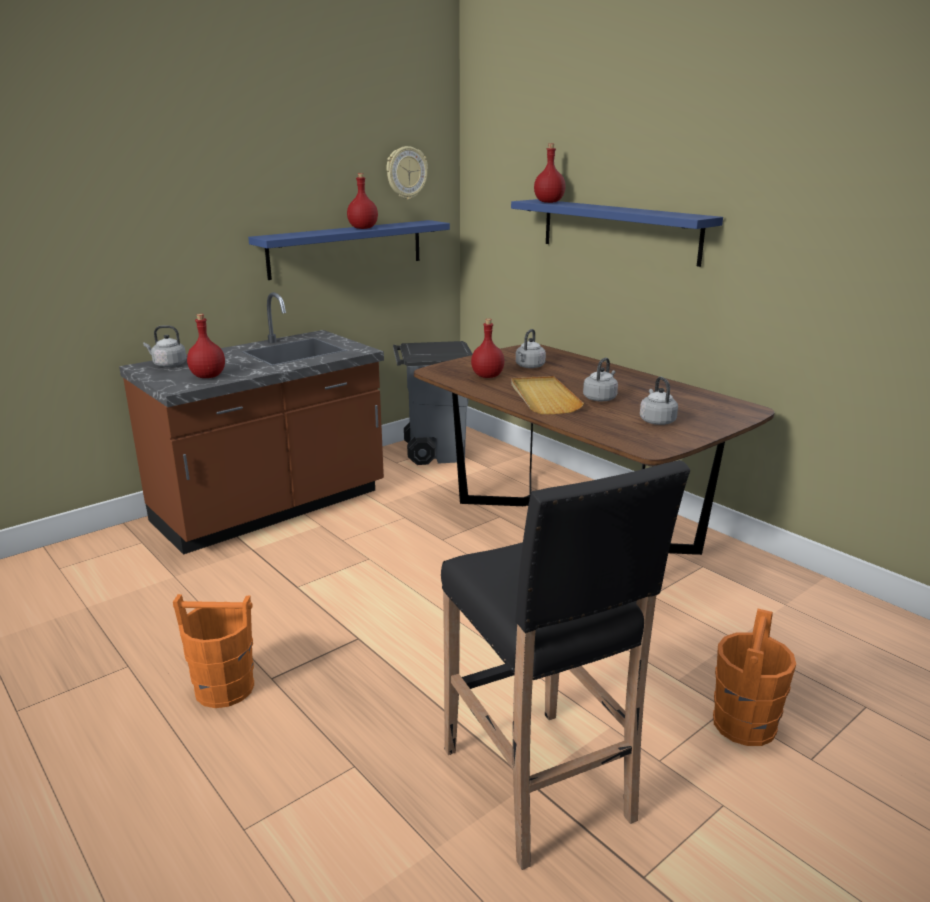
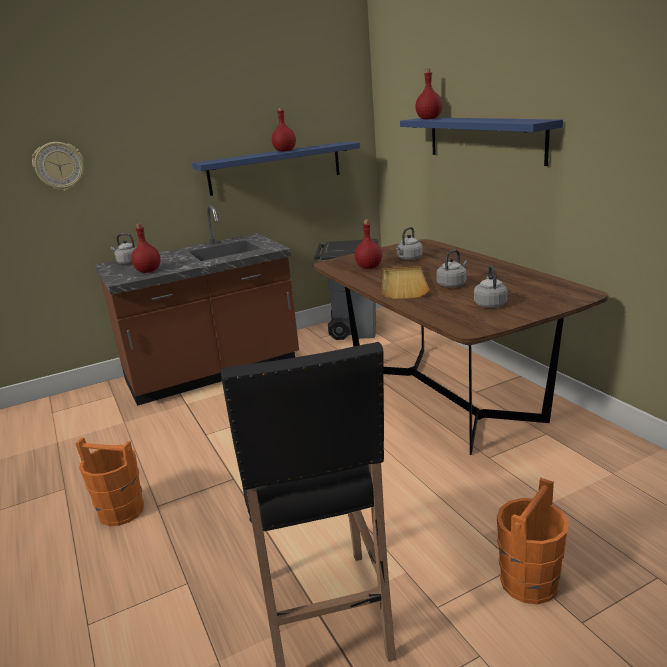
camera: 15 degrees right, 0 degrees up
(406, 173) = (324, 104): wall clock -> wall clock (59, 166)

